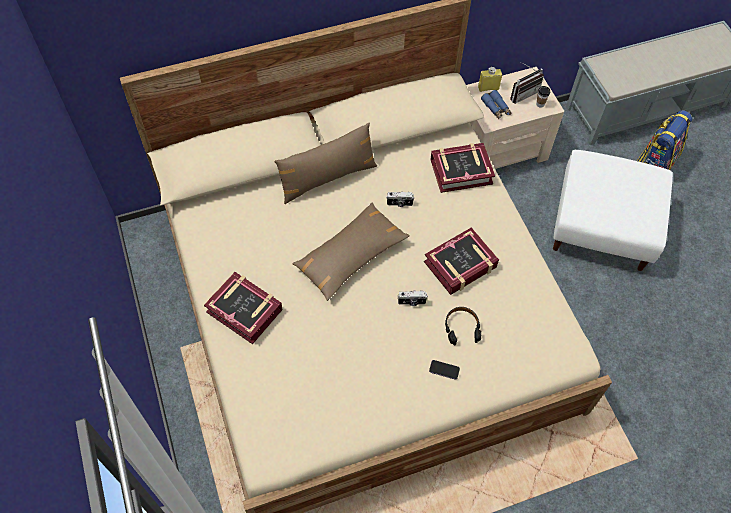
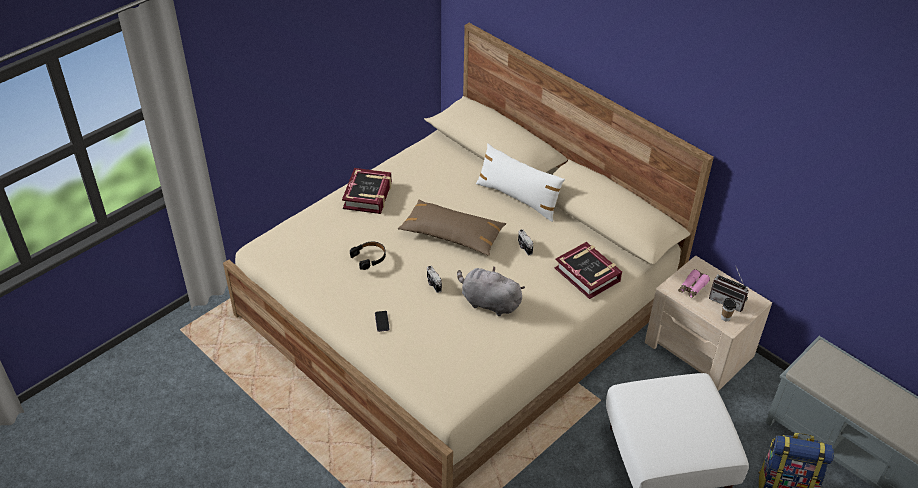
camera: 65 degrees right, 15 degrees down
(327, 178) = (518, 198): brown pillow -> white pillow
(460, 265) = (488, 302): book -> grey plush toy
(461, 327) = (428, 321): black headphones -> black headphones (369, 257)
(488, 88) = (712, 275): yellow bottle -> none
(496, 108) = (692, 287): blue binoculars -> pink binoculars

